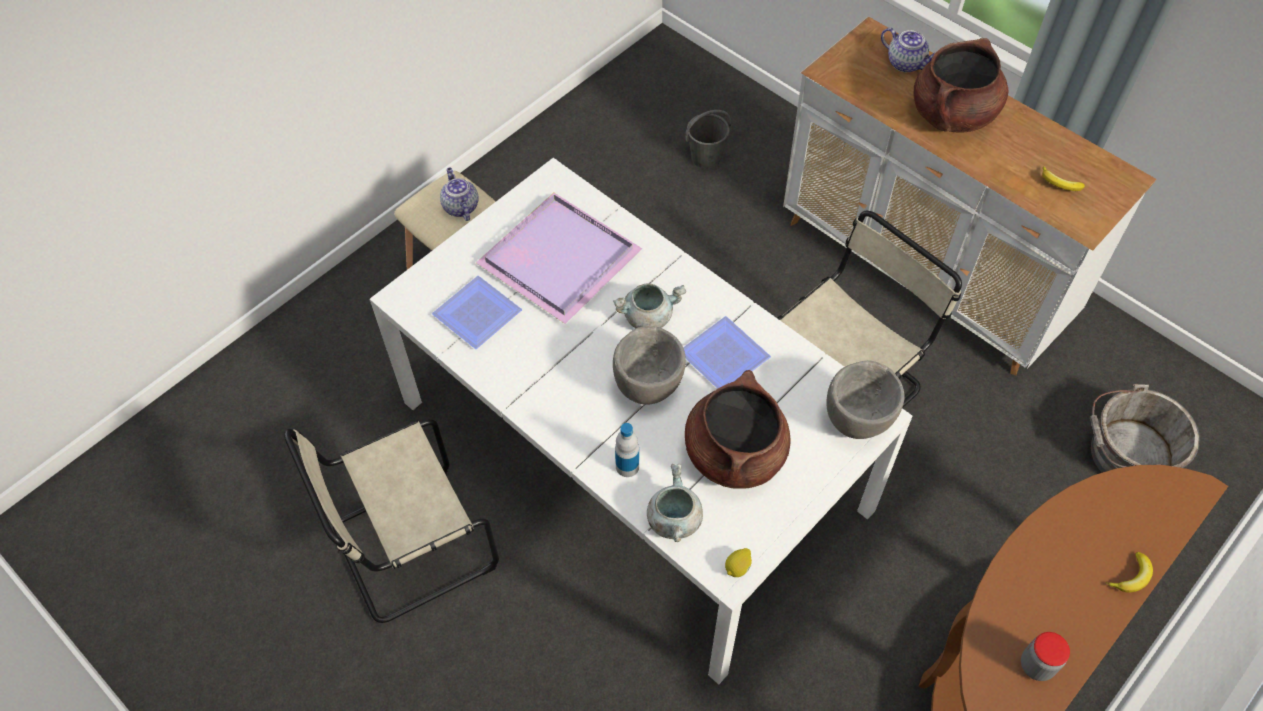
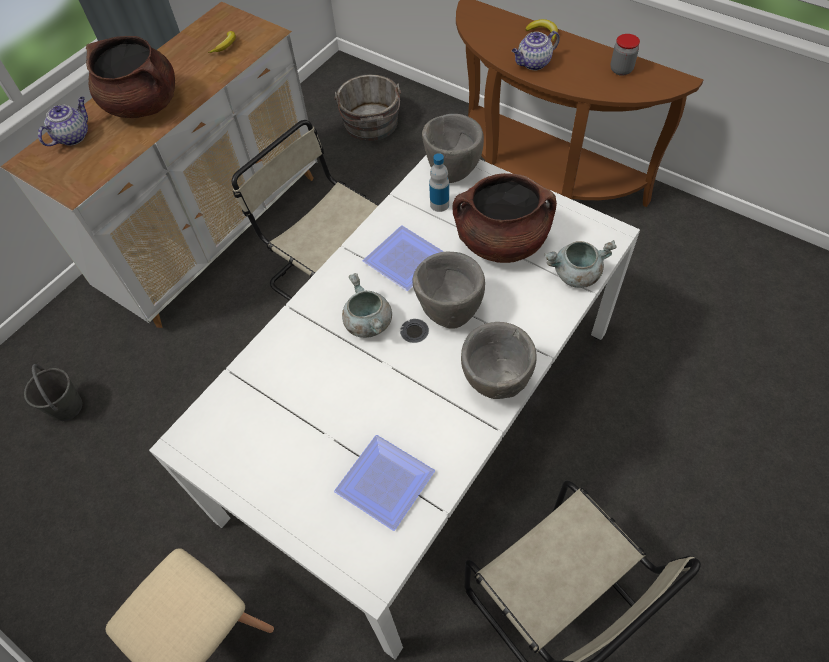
camera: 95 degrees left, 0 degrees up
(460, 207) = (173, 597): teapot -> teapot (533, 63)
(554, 415) = (496, 383): none -> grey bowl
(559, 256) = (297, 415): purple tray -> none
(627, 466) = (535, 315): bottle -> bottle (439, 204)
(738, 567) = (603, 229): lemon -> none

